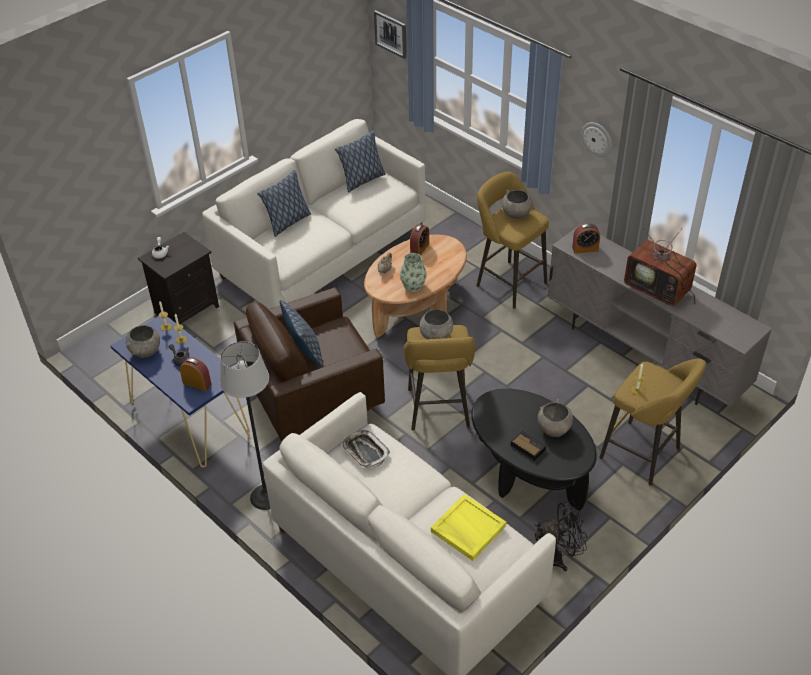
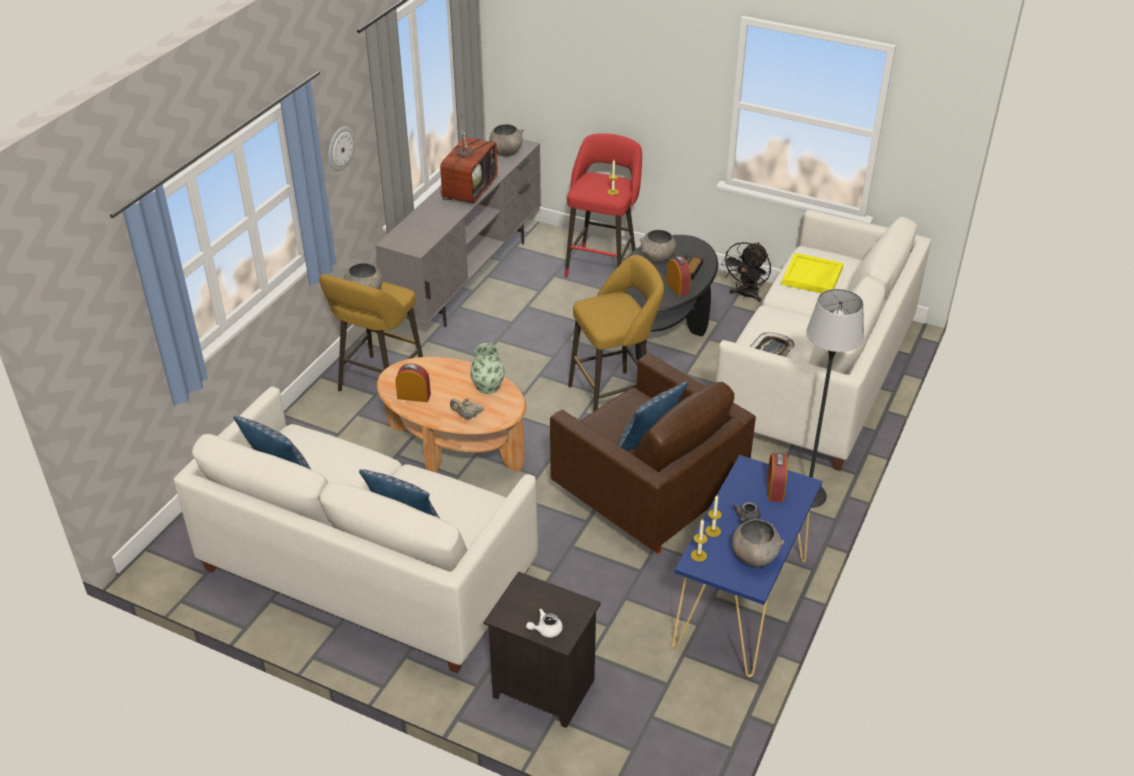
camera: 110 degrees left, 5 degrees down
(391, 34) = (93, 334): picture -> none
(436, 336) = (606, 312): grey bowl -> grey bowl (506, 152)
(557, 556) = (746, 295): black fan -> black fan turned 120 degrees counterclockwise
(585, 249) = (420, 236): alarm clock -> alarm clock (677, 288)
(644, 455) = (602, 265): yellow stool -> red stool

